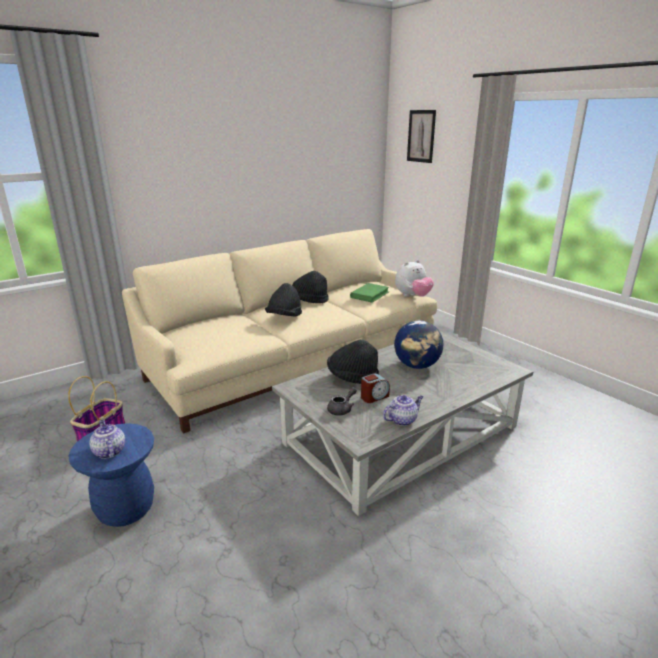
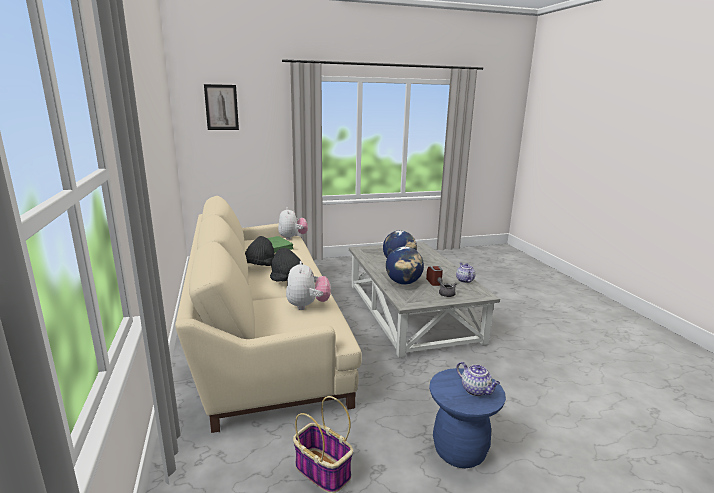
camera: 70 degrees left, 5 degrees down
(109, 451) = (476, 390): teapot -> teapot turned 120 degrees counterclockwise
(234, 335) = (307, 306): none -> plush toy
(352, 377) = (403, 283): black hat -> globe

